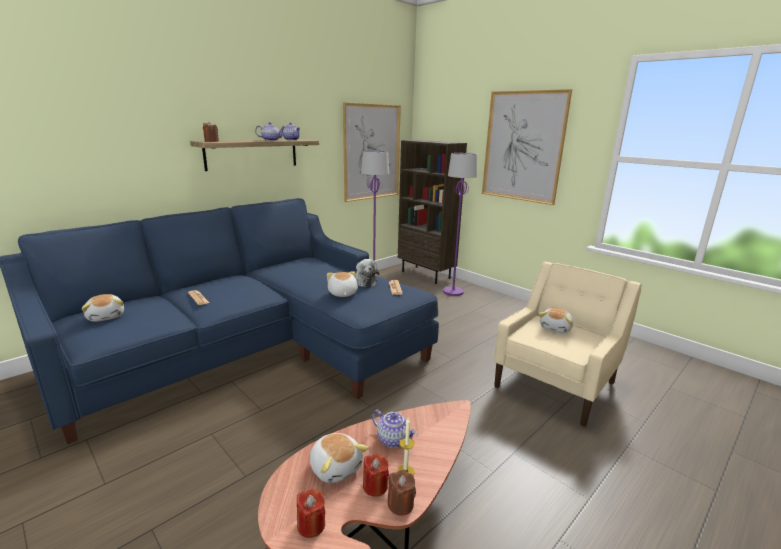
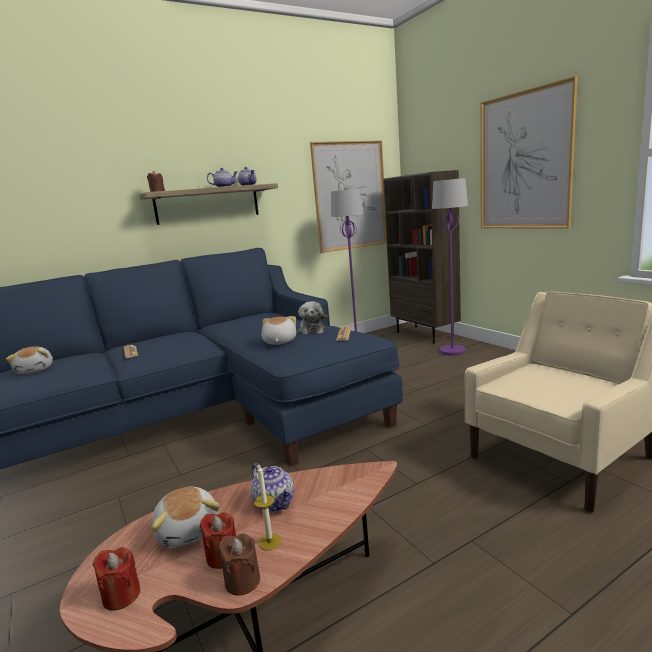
camera: 15 degrees right, 5 degrees down
(556, 328) = (551, 377): plush toy -> none

